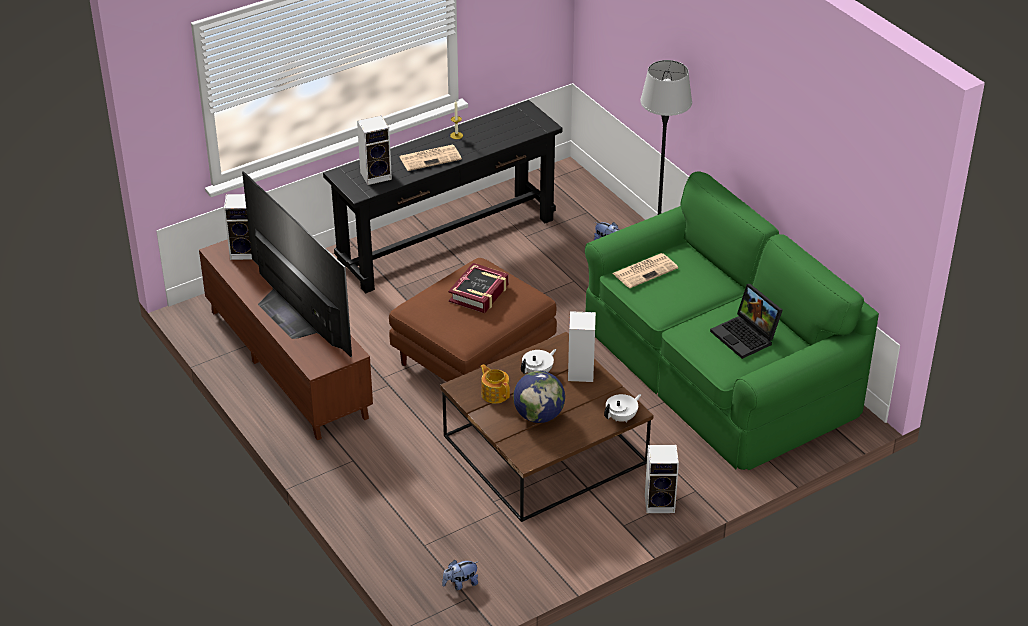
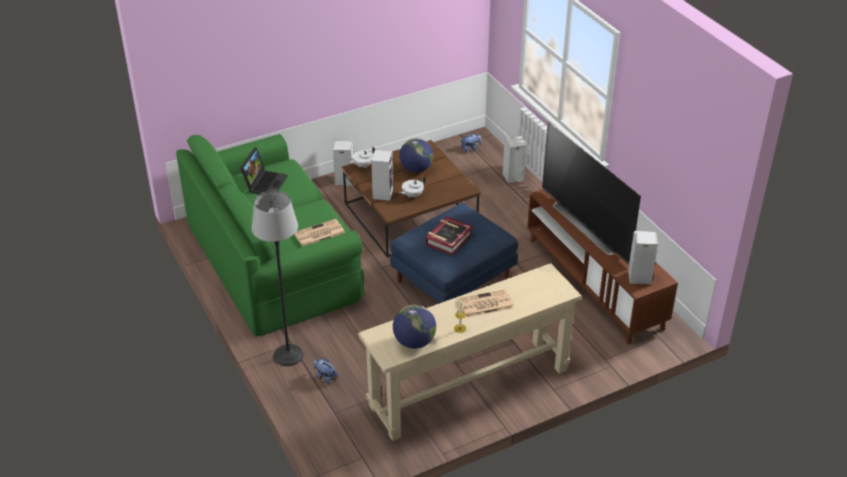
camera: 175 degrees left, 0 degrees up
(377, 175) = (533, 289): speaker -> speaker (512, 177)
(447, 241) = (469, 387): black console table -> beige console table
(473, 359) = (453, 278): brown ottoman -> blue ottoman
(495, 393) = (443, 184): teapot -> none
(502, 121) = (414, 342): none -> globe
(746, 336) = (264, 183): laptop -> laptop turned 45 degrees clockwise

